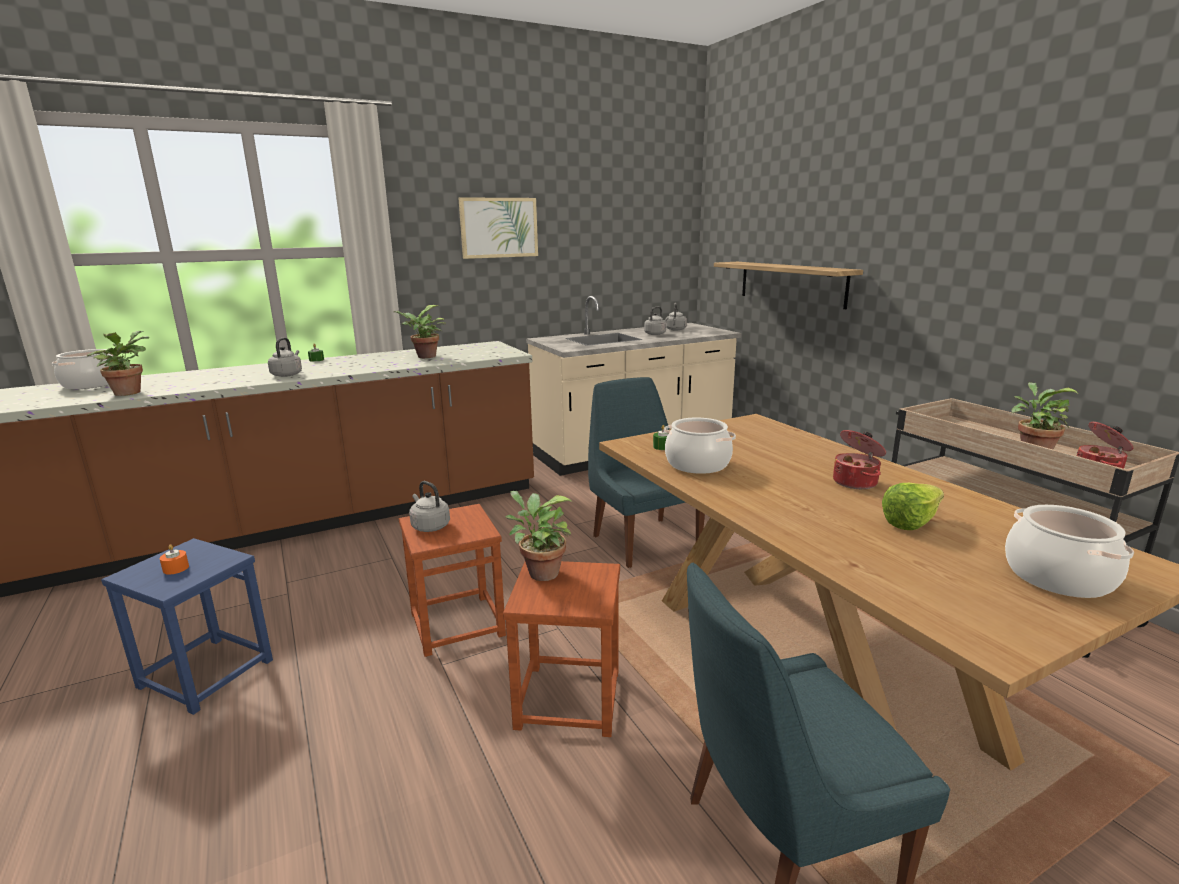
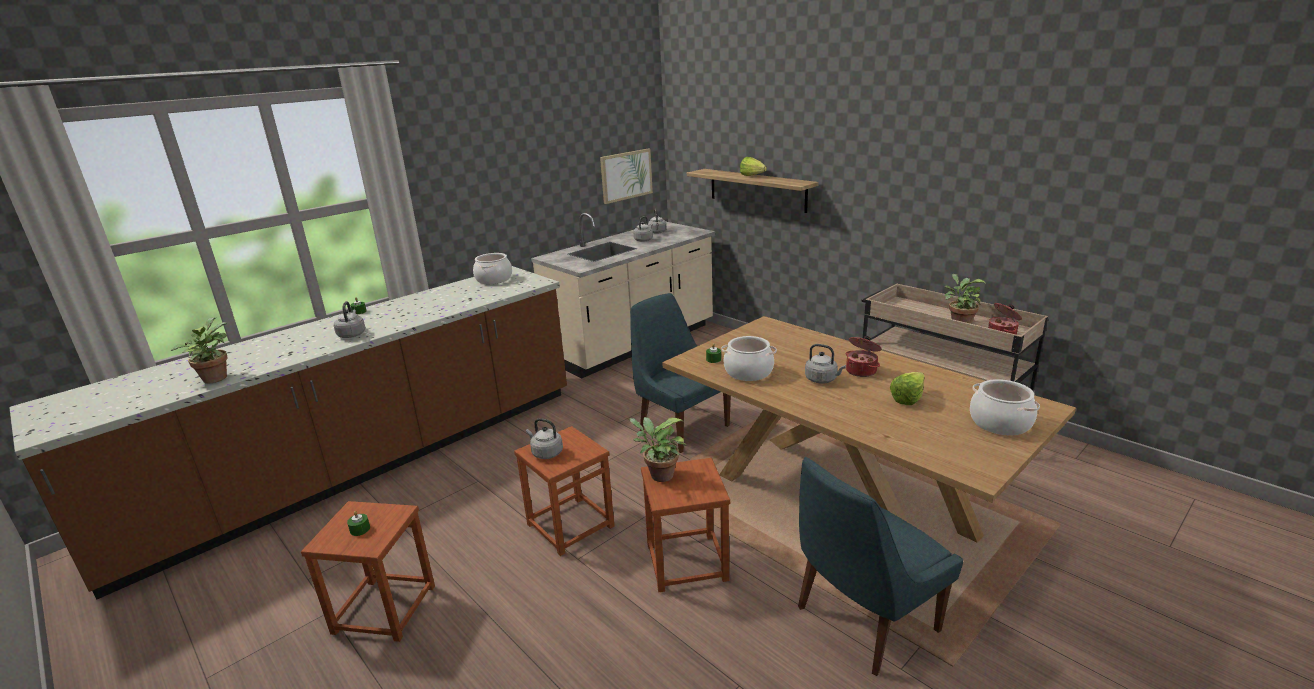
camera: 15 degrees left, 5 degrees up
(91, 384) = (159, 373): cooking pot -> cooking pot (494, 279)
(176, 568) = (360, 529): orange candle -> green candle
(205, 674) = (384, 610): blue stool -> brown stool
(424, 357) = (462, 295): potted plant -> none
(499, 227) = (498, 161): picture -> picture (626, 175)
(787, 265) = (754, 176): none -> lettuce
(793, 484) = (822, 380): none -> grey kettle

